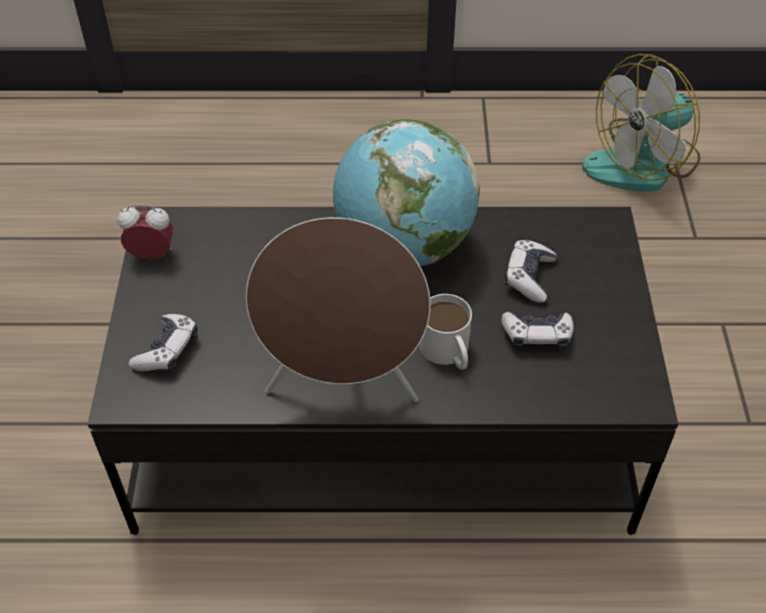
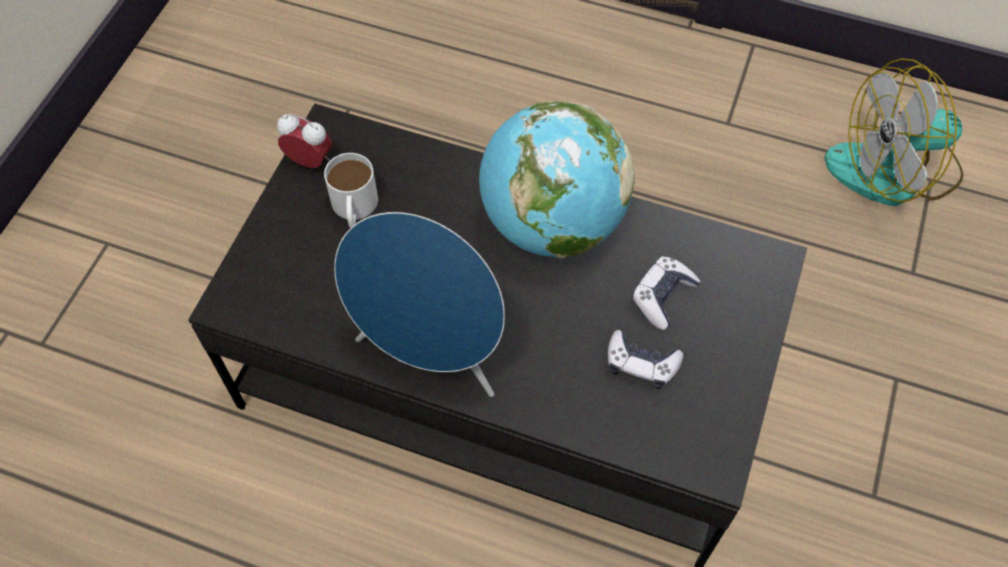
camera: 20 degrees right, 10 degrees up
(167, 350) = (285, 267): game controller -> none
(343, 383) = (432, 354): brown speaker -> blue speaker
(448, 352) = (545, 354): white mug -> white mug (354, 208)

